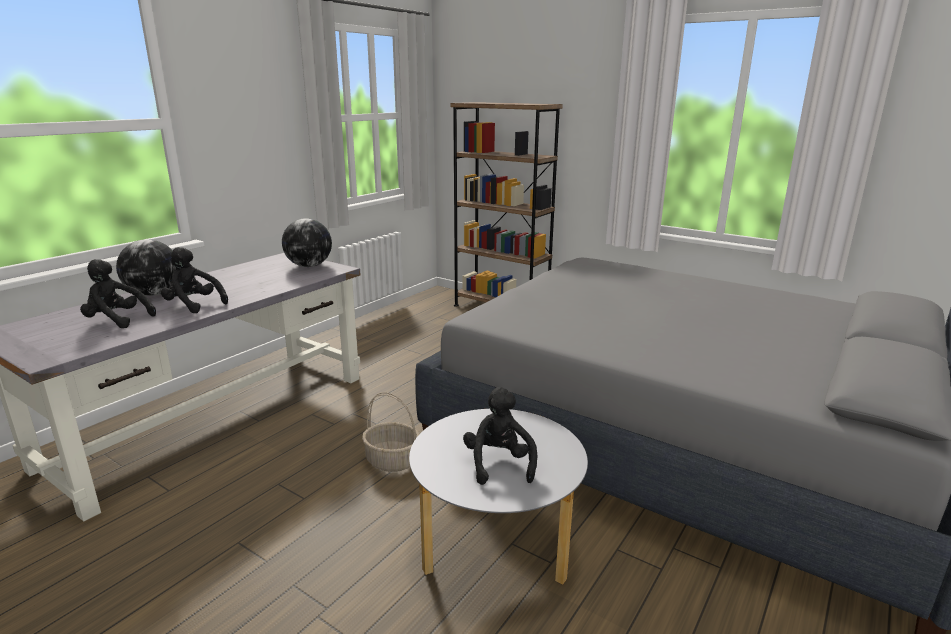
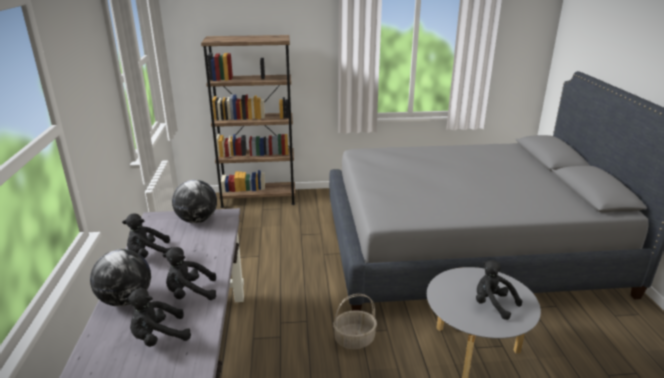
camera: 40 degrees left, 5 degrees up
(228, 275) = (149, 255): none -> black plush toy

